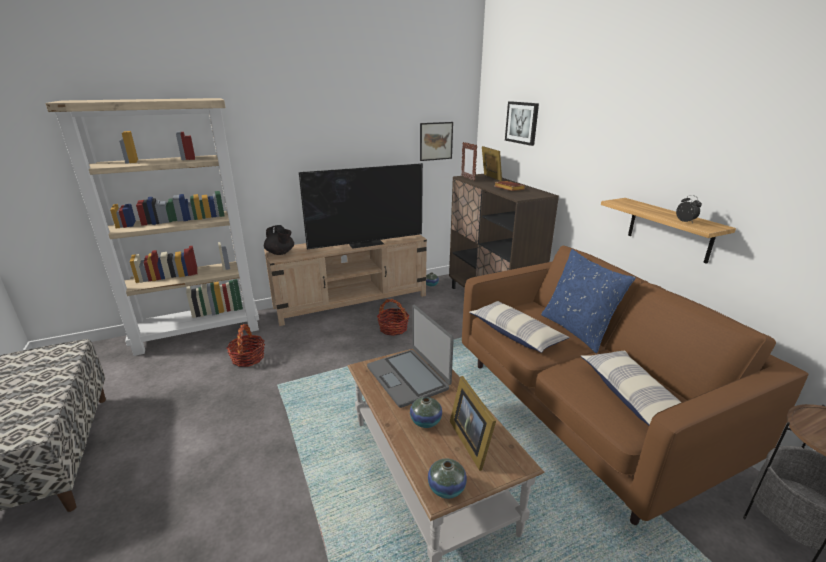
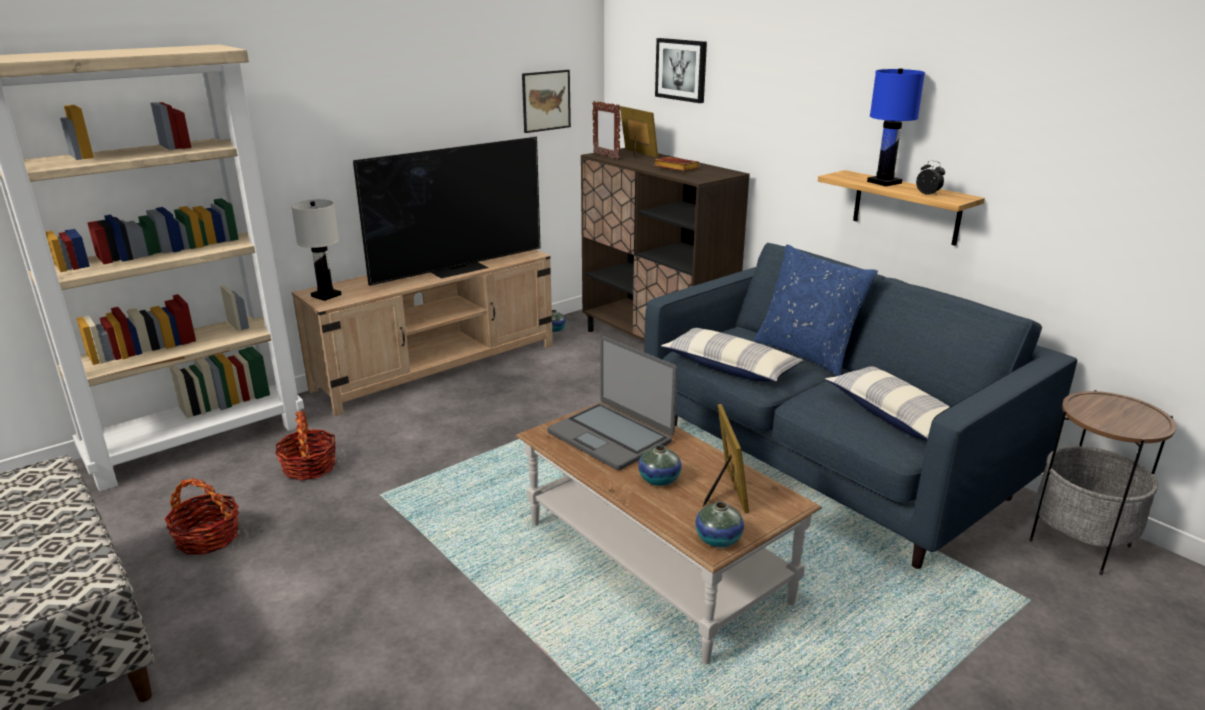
camera: 15 degrees left, 0 degrees up
(280, 253) = (326, 295): black teapot -> white table lamp
(393, 329) = (523, 397): basket -> basket (207, 538)
(471, 440) = (725, 490): picture frame -> picture frame turned 150 degrees counterclockwise
(583, 410) = (824, 461): brown sofa -> blue sofa
(652, 209) = (884, 182): none -> blue table lamp

